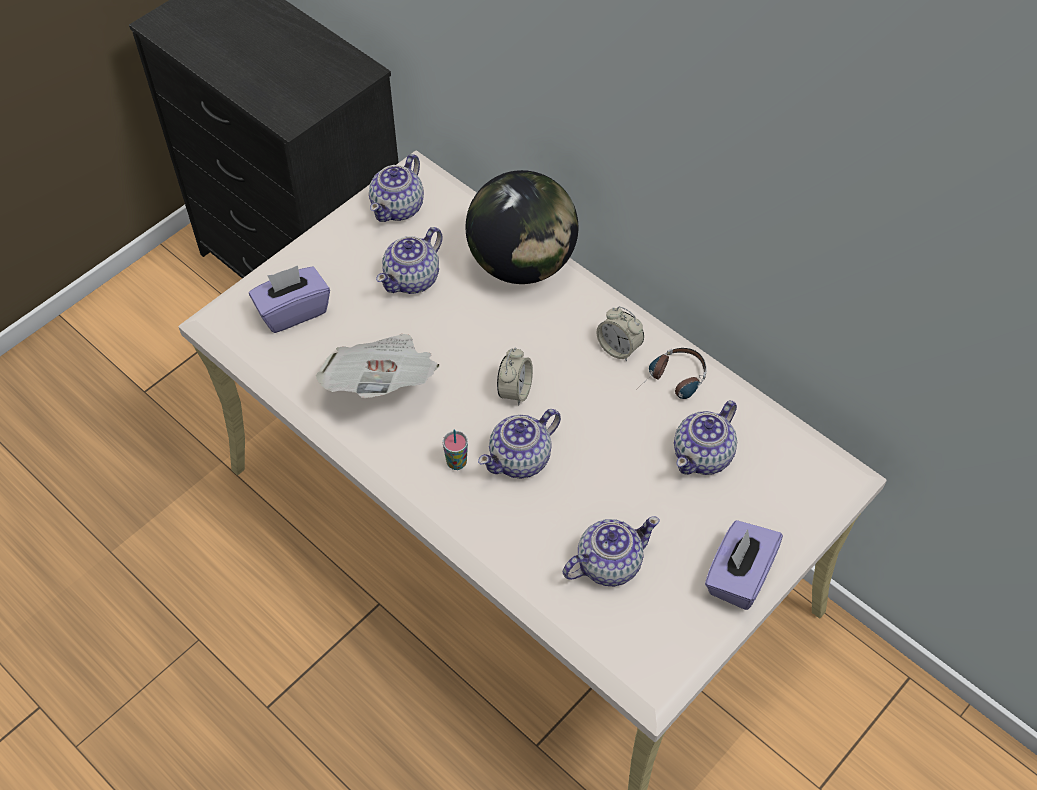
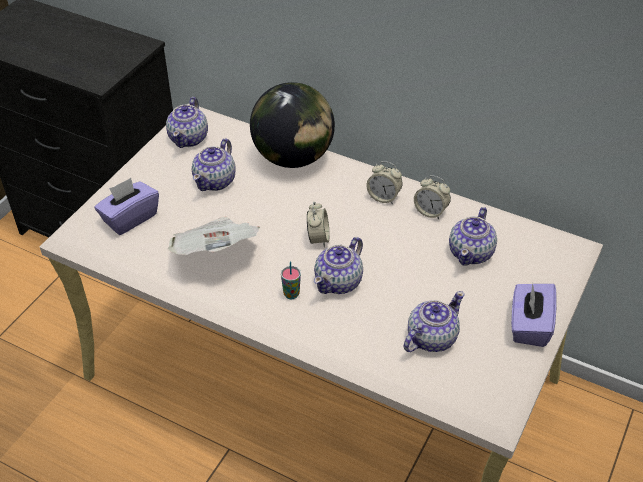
camera: 15 degrees left, 10 degrees down
(672, 383) = (430, 211): headphones -> alarm clock

